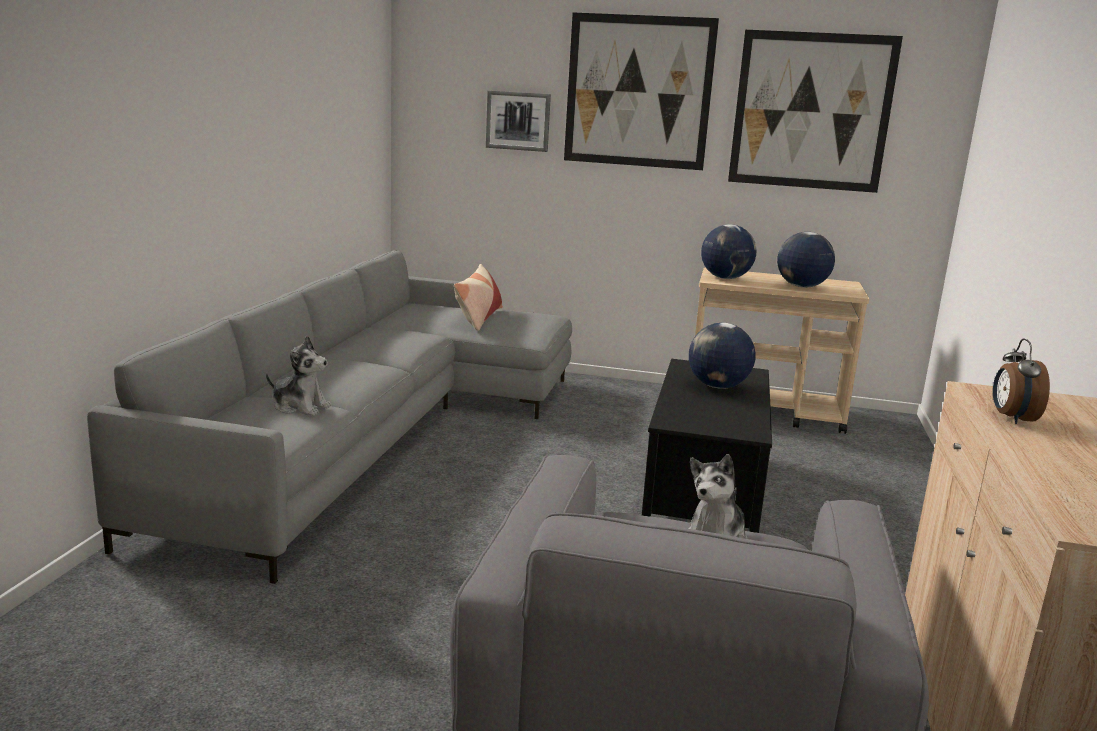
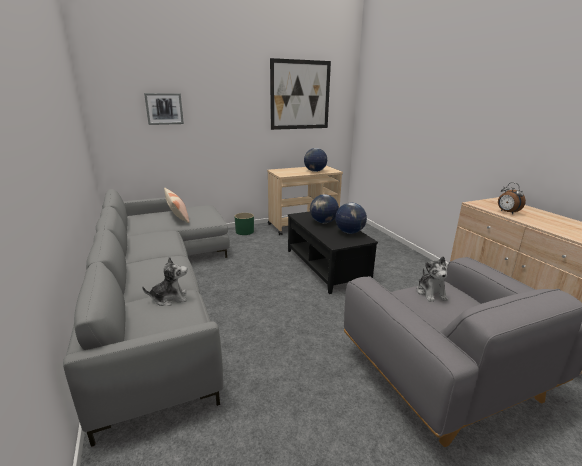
camera: 35 degrees left, 5 degrees up
(627, 390) = (244, 231): none -> green planter
(638, 92) = (225, 90): picture -> none
(726, 278) = (285, 173): globe -> globe (349, 232)

